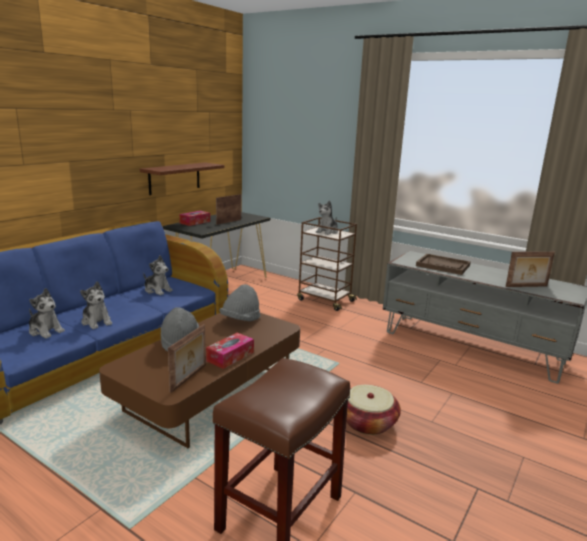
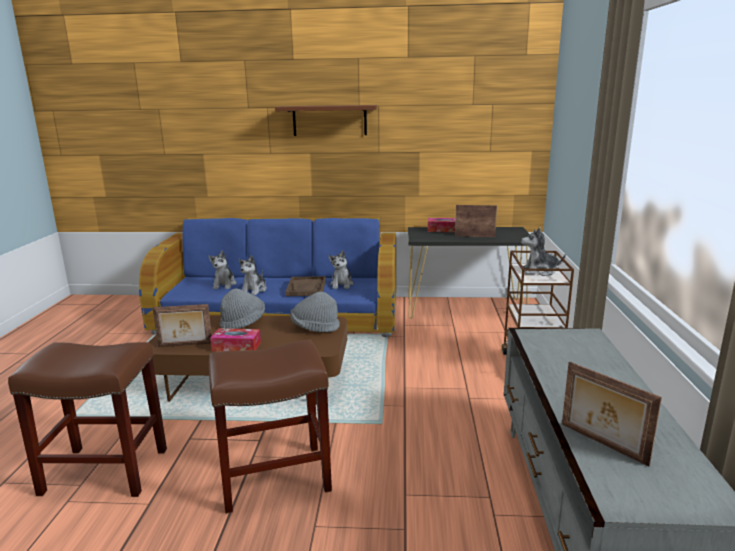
camera: 60 degrees right, 0 degrees up
(174, 178) = (430, 178): brown shelf -> brown shelf (329, 120)
(367, 422) = (273, 478): basket -> brown stool
(443, 265) = (573, 361): brown tray -> brown tray (306, 288)

